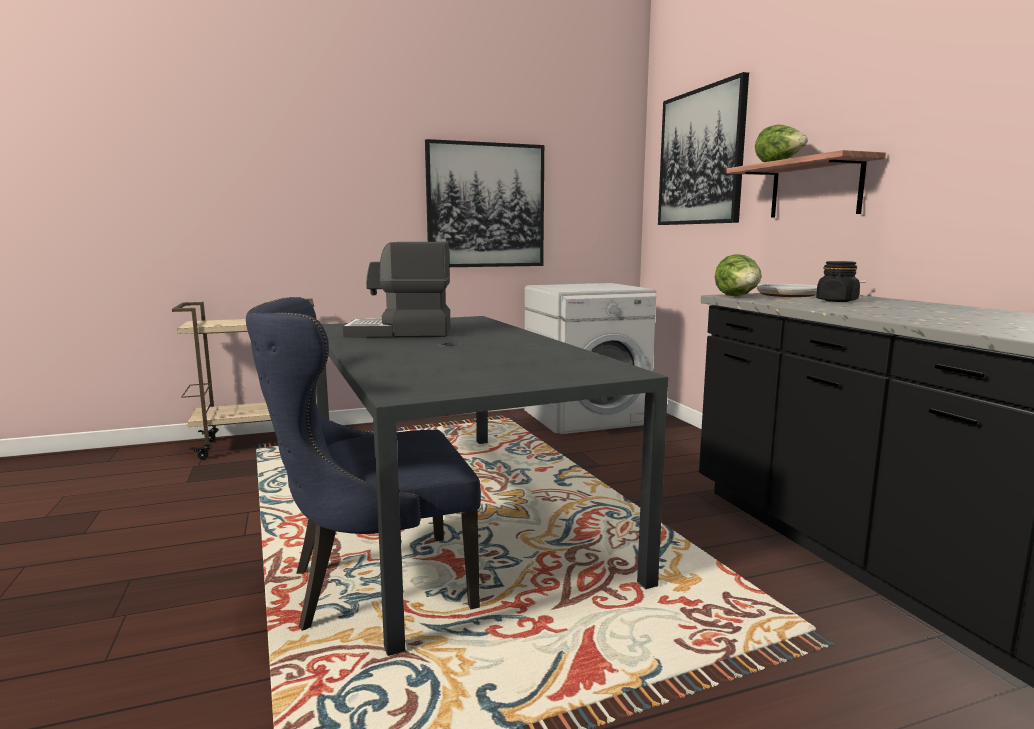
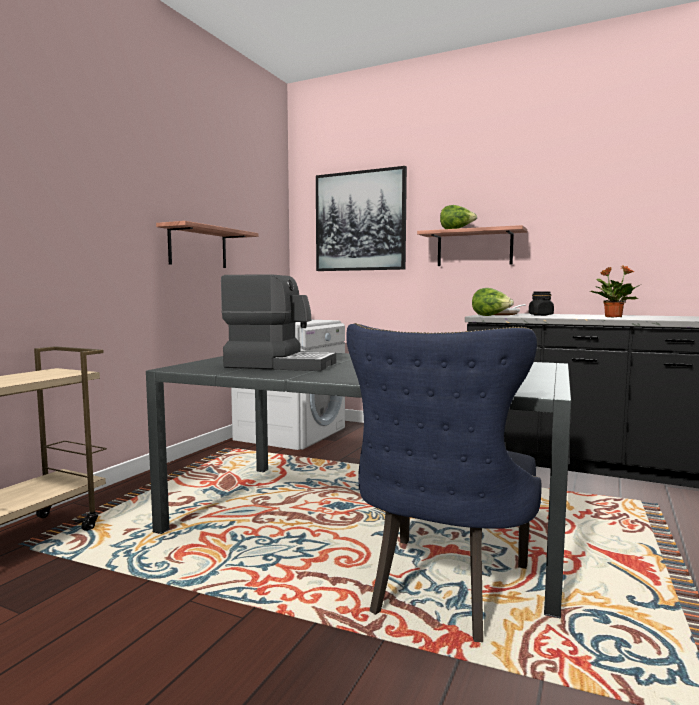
camera: 45 degrees left, 5 degrees down
(400, 333) = (280, 365): coffee machine -> coffee machine turned 120 degrees counterclockwise
(485, 205) = (198, 247): picture -> shelf
(921, 313) = (612, 317): none -> potted plant

